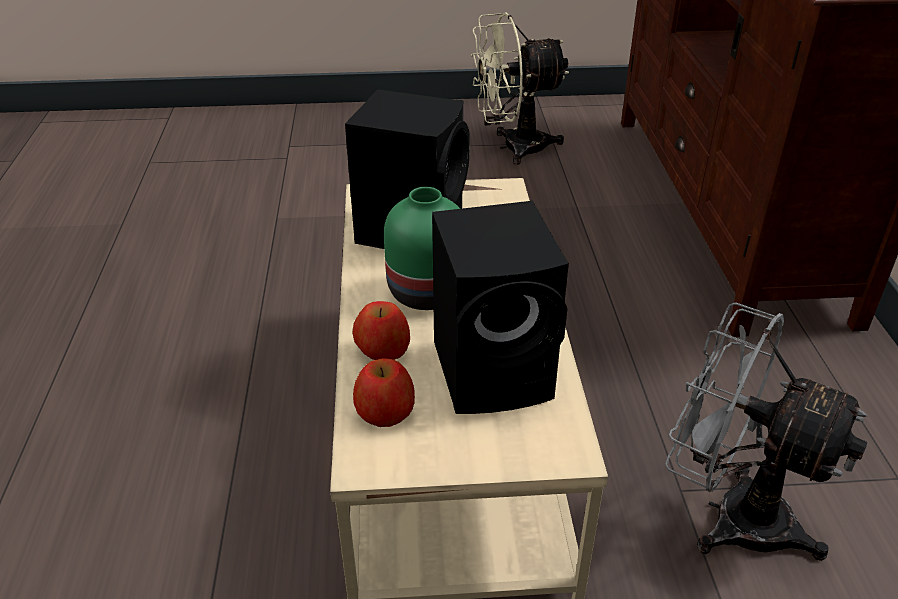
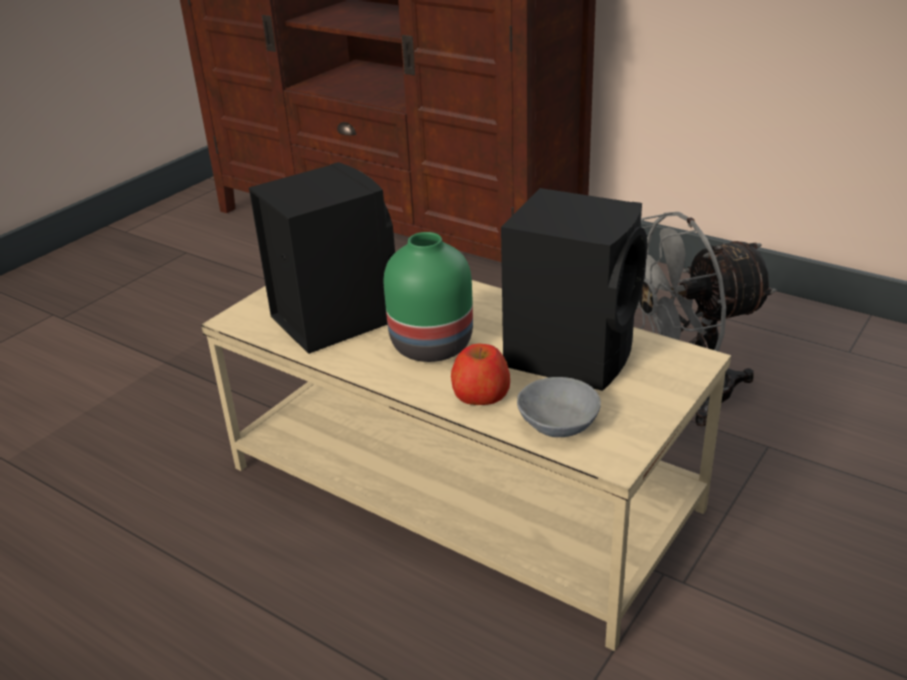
camera: 50 degrees left, 5 degrees down
(385, 411) = (560, 424): apple -> grey bowl
(512, 147) = (156, 273): beige fan -> none

